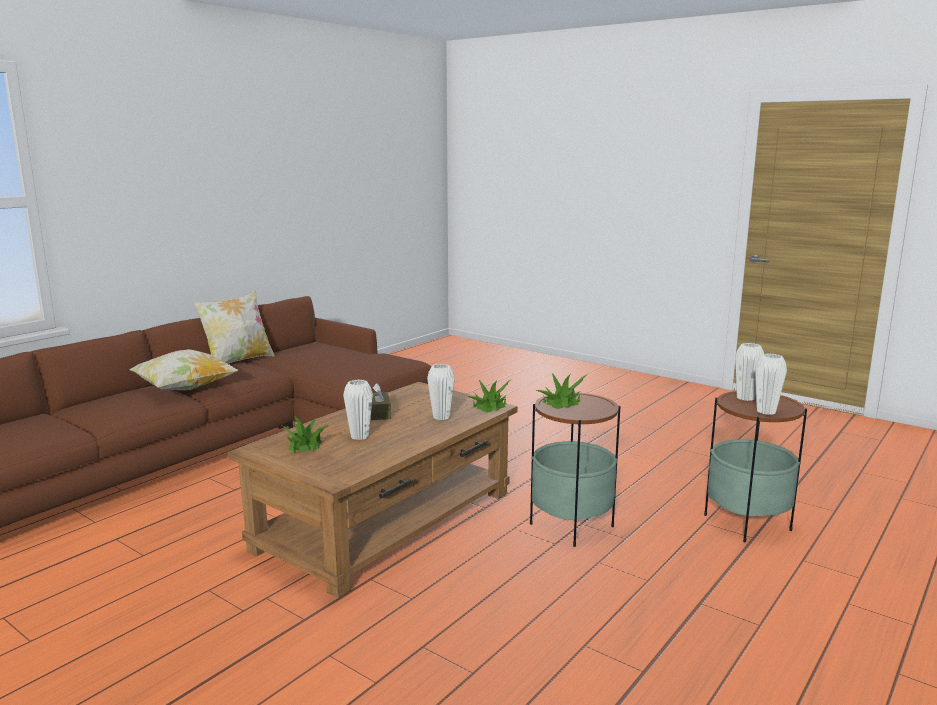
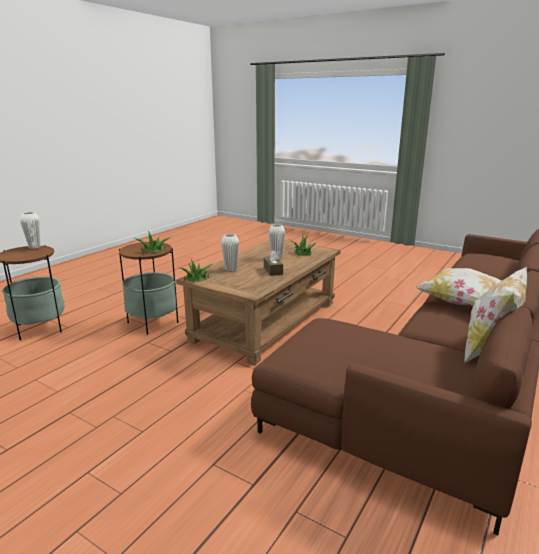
camera: 175 degrees right, 5 degrees up
(745, 398) = (26, 256): white vase -> none

